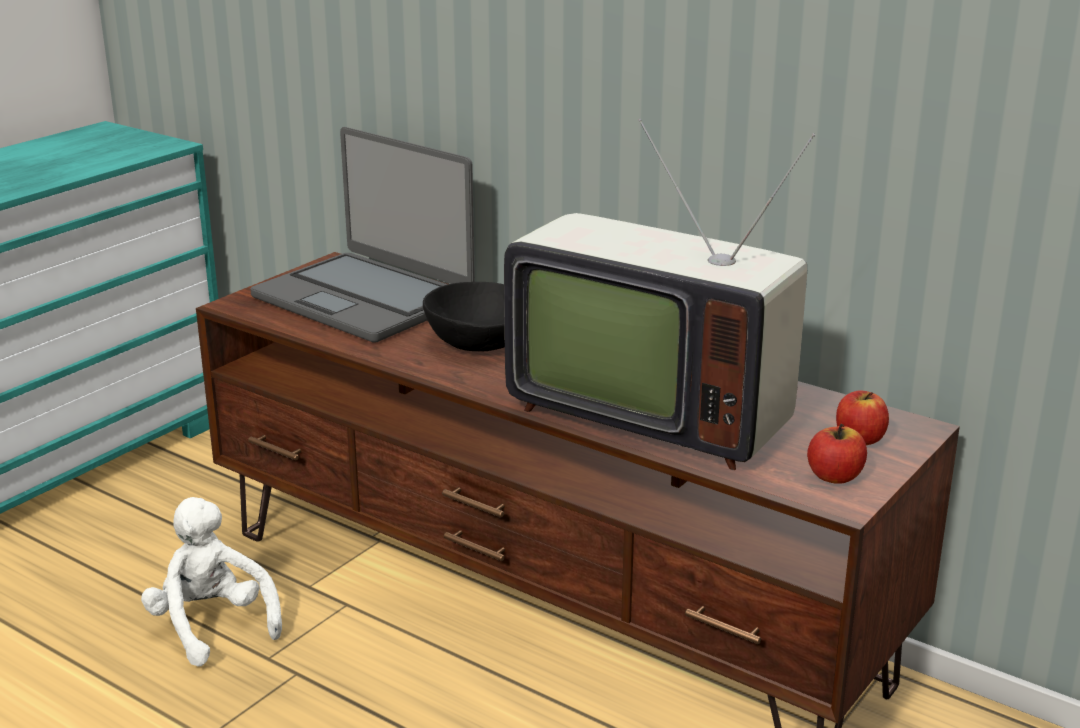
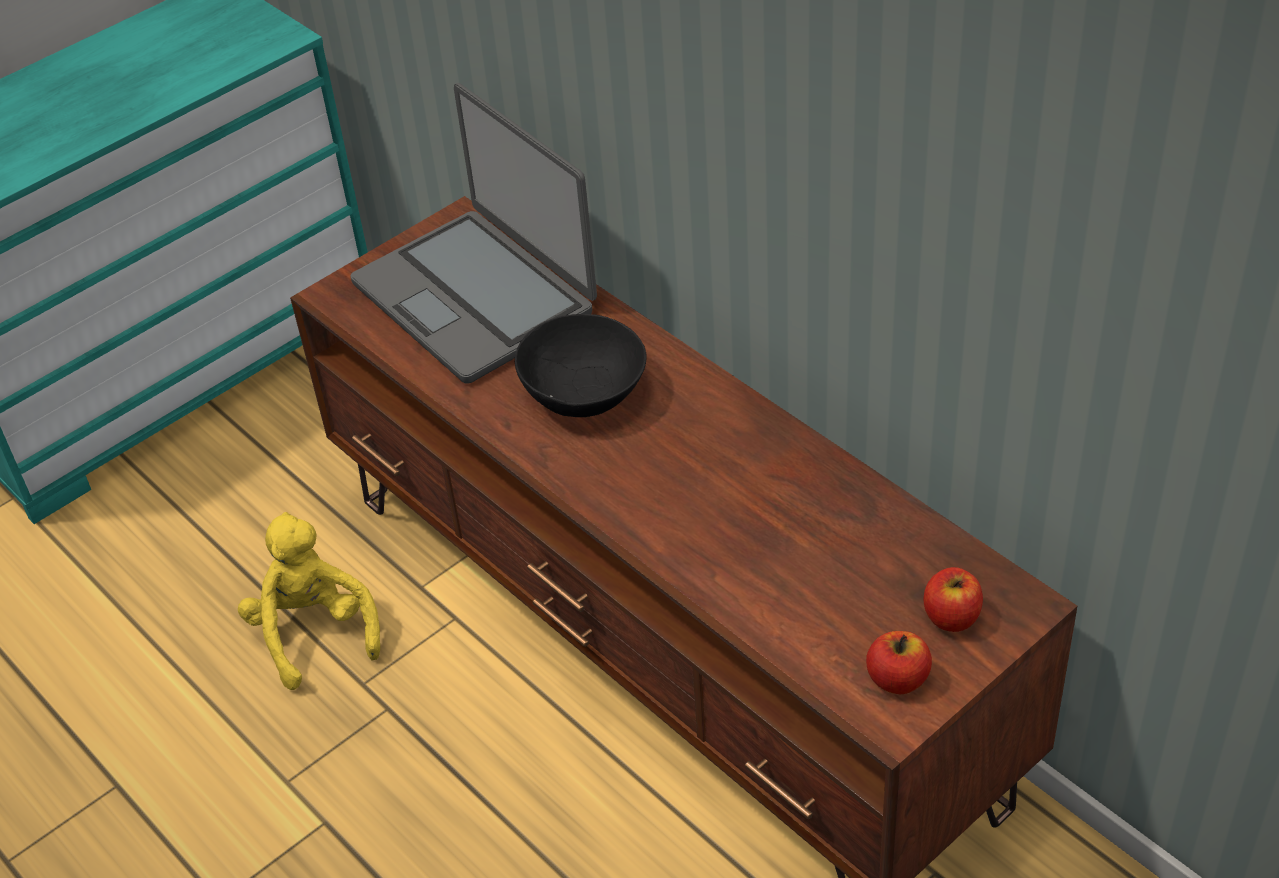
camera: 15 degrees right, 20 degrees up
(212, 626) = (314, 632): white plush toy -> yellow plush toy
(650, 412) = (733, 543): television -> none

